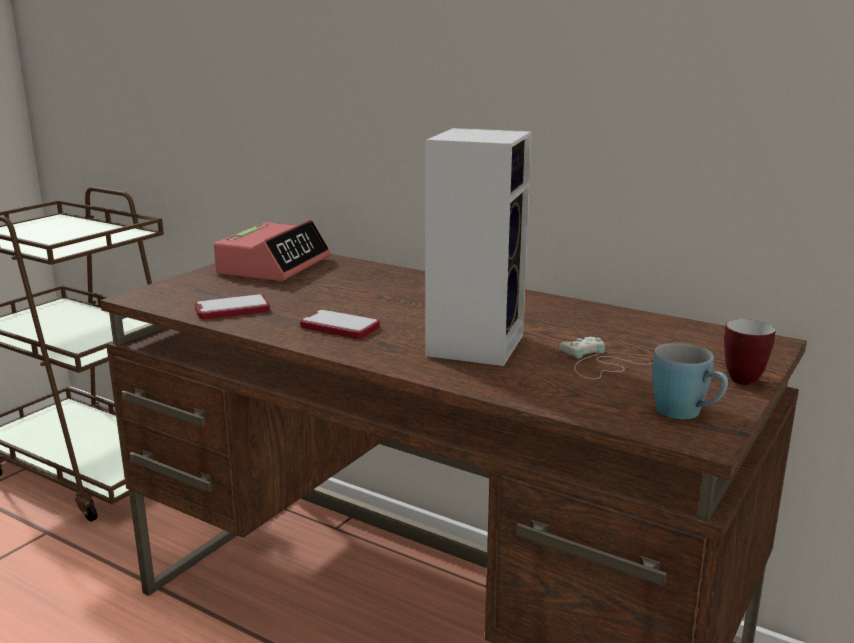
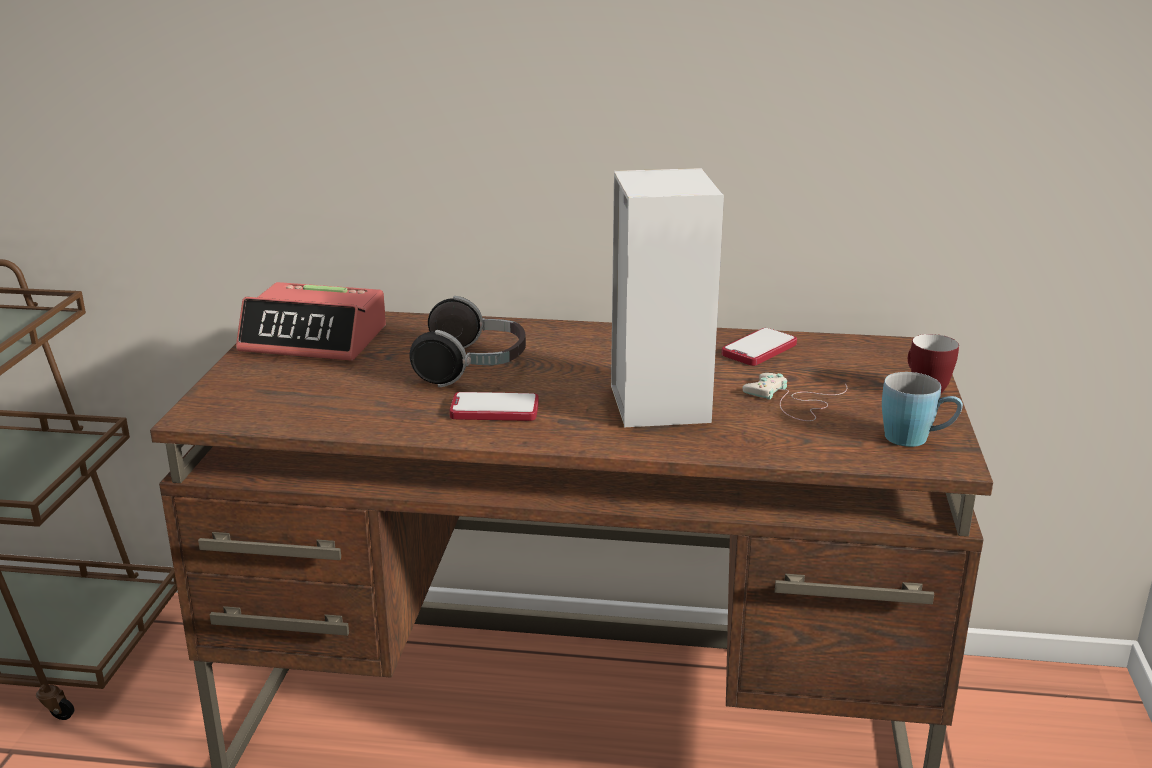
camera: 25 degrees left, 5 degrees up
(232, 309) = (342, 411): phone -> phone (759, 349)
(274, 265) = (315, 339): alarm clock -> alarm clock turned 105 degrees clockwise
(360, 298) = (473, 367): none -> headphones

